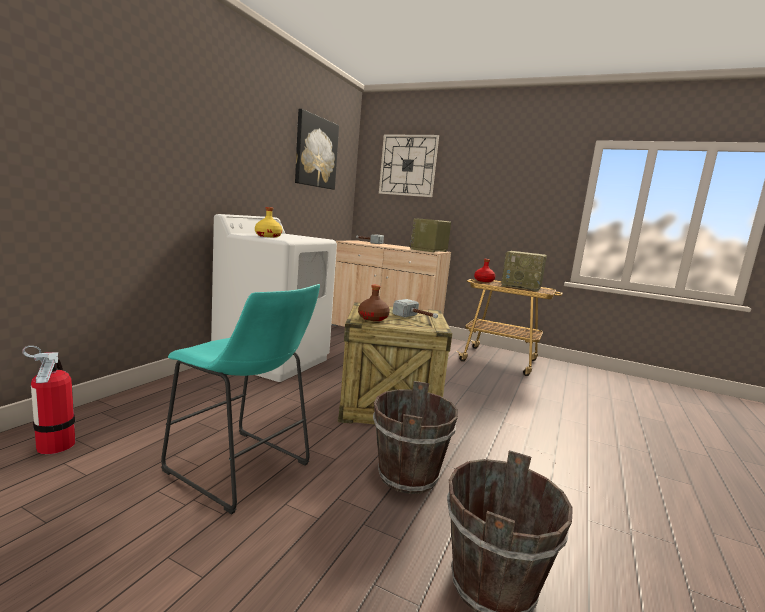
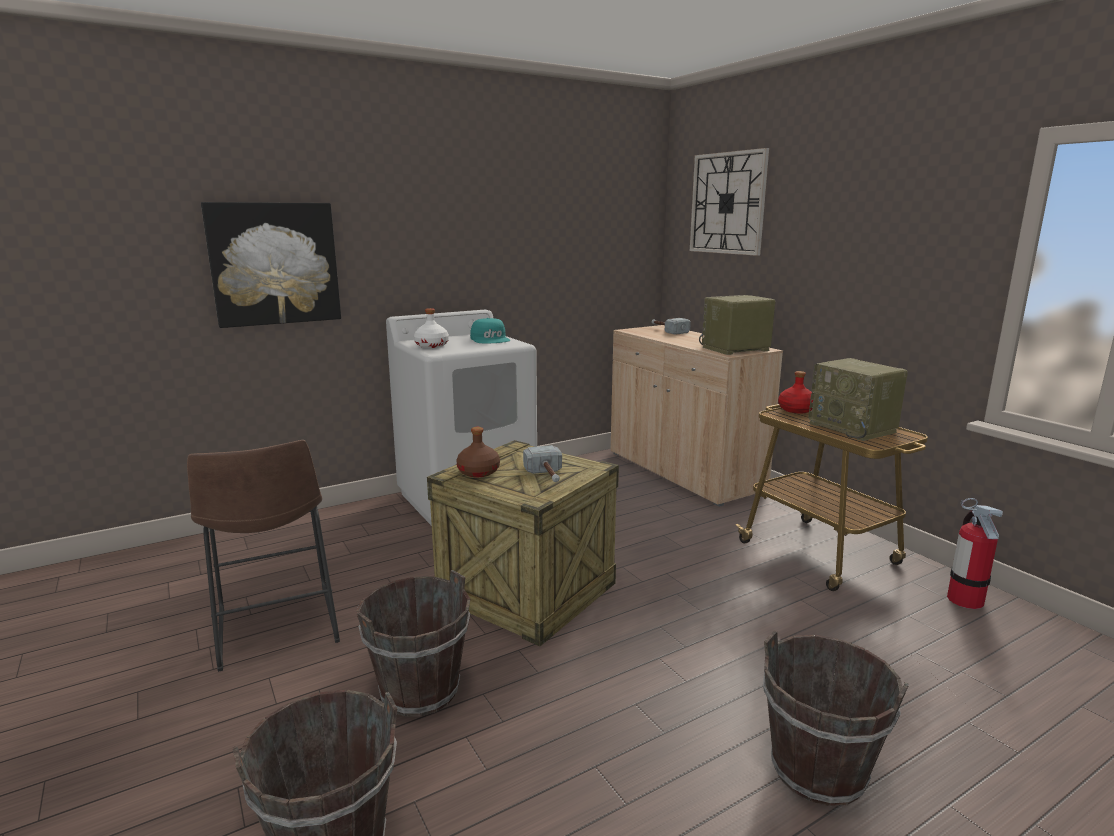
camera: 35 degrees right, 5 degrees up
(56, 445) = (180, 563): fire extinguisher -> fire extinguisher (964, 599)
(242, 471) = (276, 631): turquoise stool -> brown stool
(268, 236) = (432, 346): yellow bottle -> white bottle
(298, 236) = (490, 339): none -> turquoise cap
(316, 152) = (567, 206): picture -> picture (274, 264)
(626, 450) = (818, 770): none -> brown bucket

